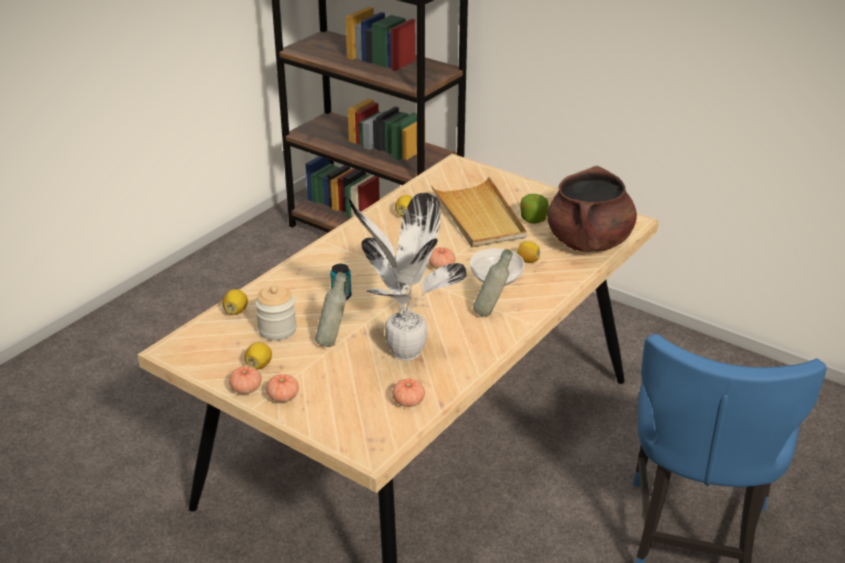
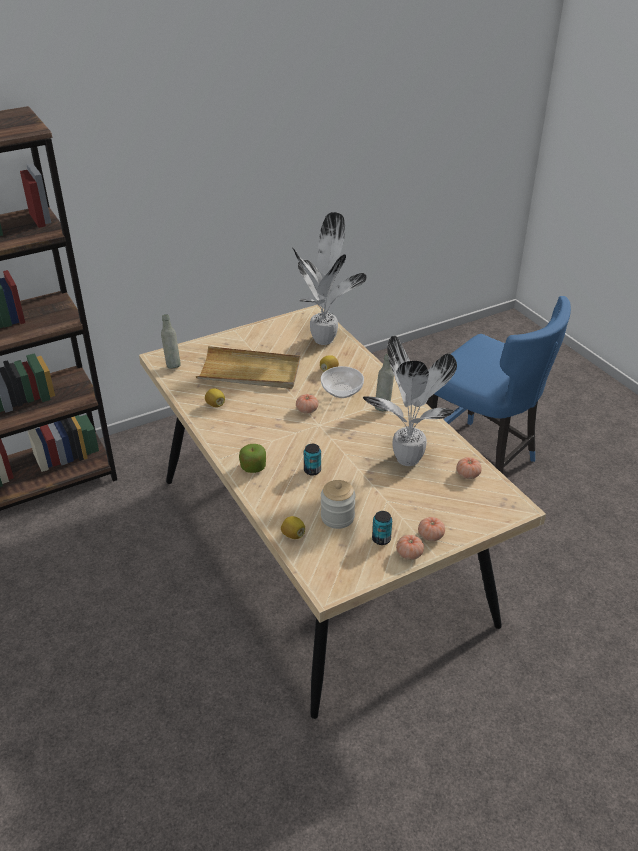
camera: 65 degrees left, 5 degrees up
(259, 365) = (381, 539): lemon -> can
(333, 341) = (371, 491): grey bottle -> grey bottle (172, 364)
(533, 219) = (275, 350): apple -> apple (253, 467)
(589, 242) = (324, 338): brown cooking pot -> potted plant

